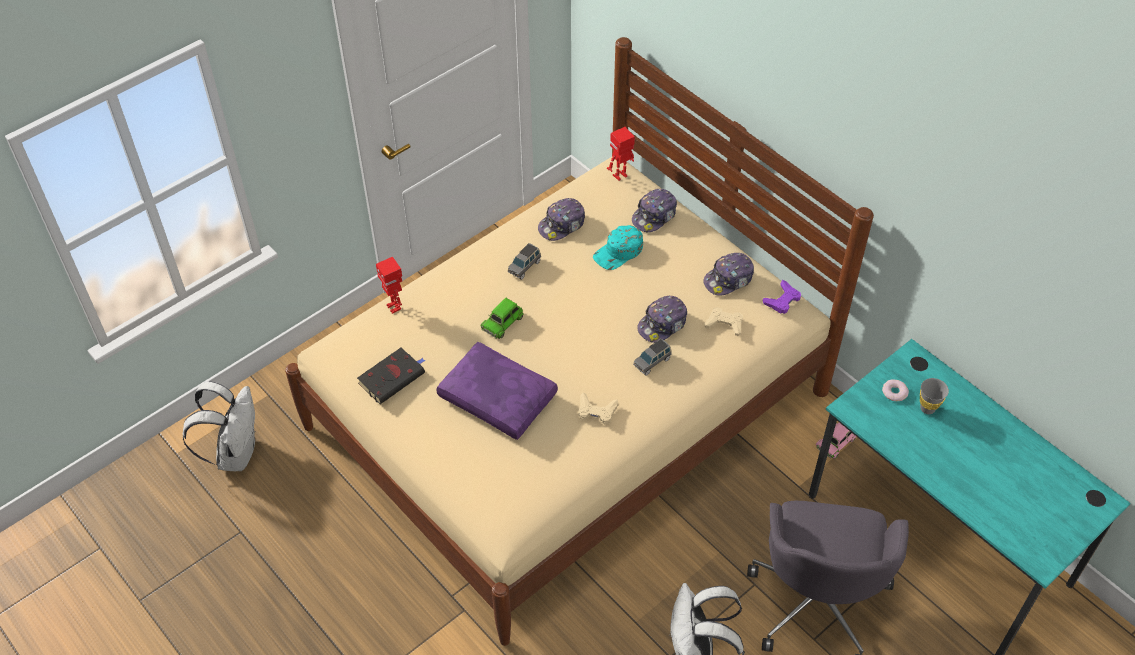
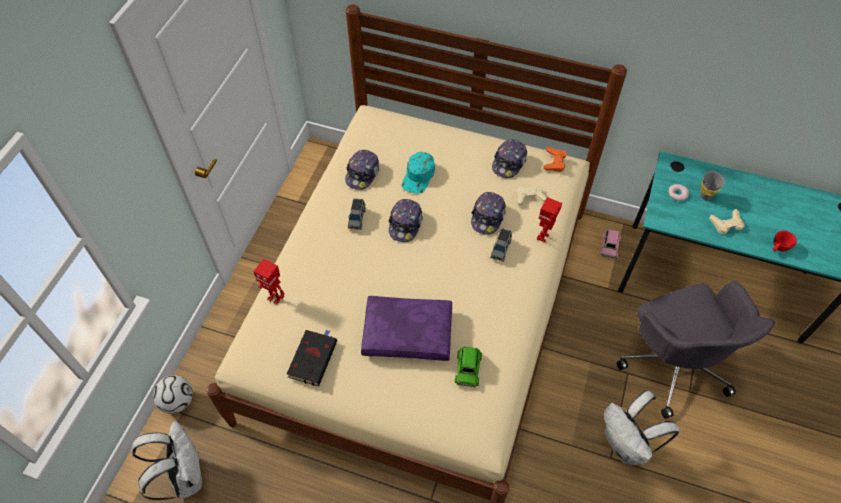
camera: 30 degrees left, 5 degrees up
(271, 382) = (178, 401): none -> football
(502, 322) = (369, 270): green toy car -> green toy car (468, 368)
(596, 411) = (488, 307): beige game controller -> beige game controller (726, 224)
(620, 176) = (379, 119): toy robot -> toy robot (543, 237)
(654, 216) = (425, 138): cap -> cap (405, 224)
(782, 300) = (554, 162): purple game controller -> orange game controller
(970, 501) = (779, 248): none -> red cup

